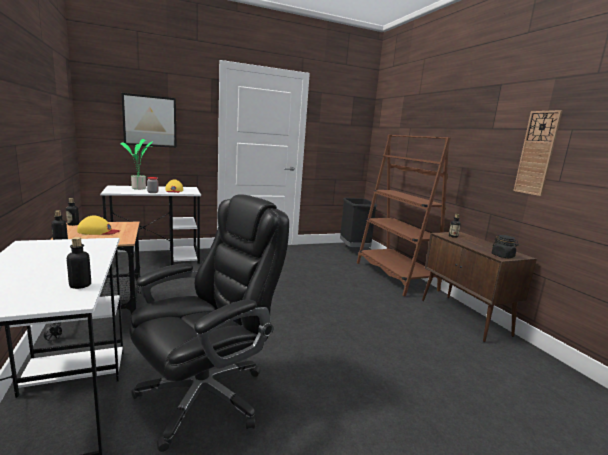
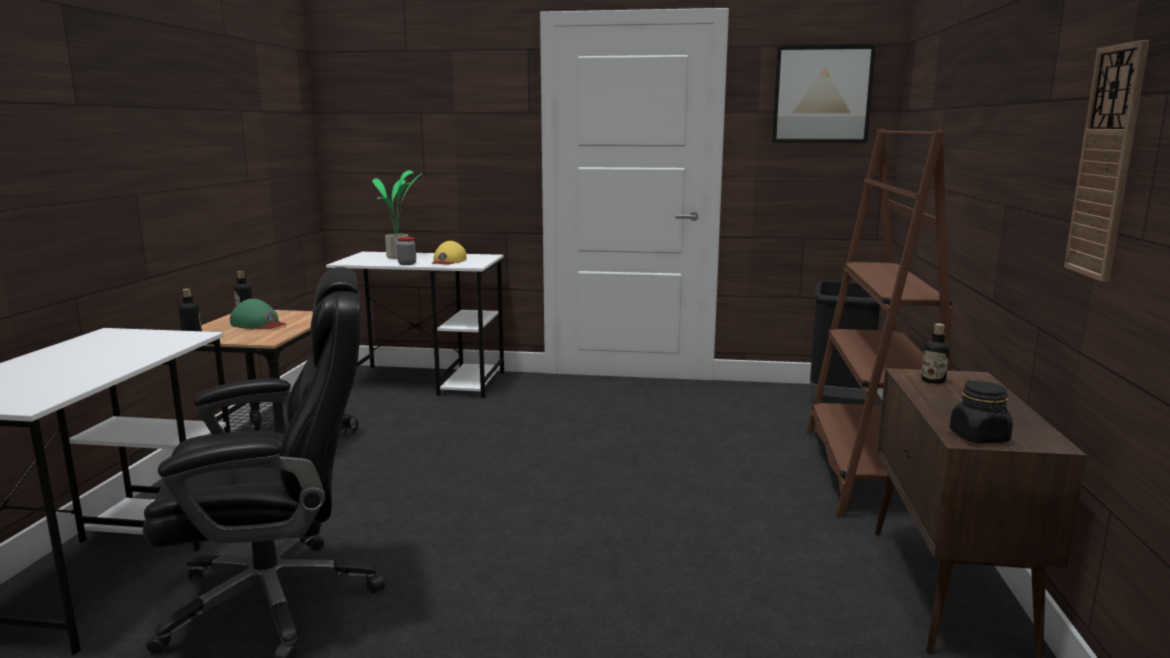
camera: 30 degrees right, 0 degrees up
(80, 285) = (66, 388): bottle -> none
(98, 231) = (258, 324): yellow cap -> green cap
(150, 121) = (424, 138): picture -> picture (822, 95)

